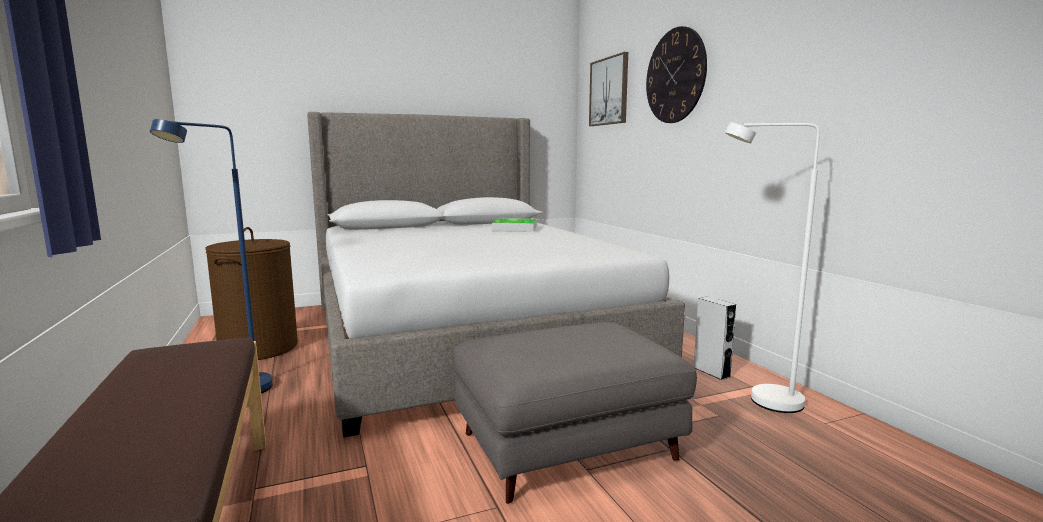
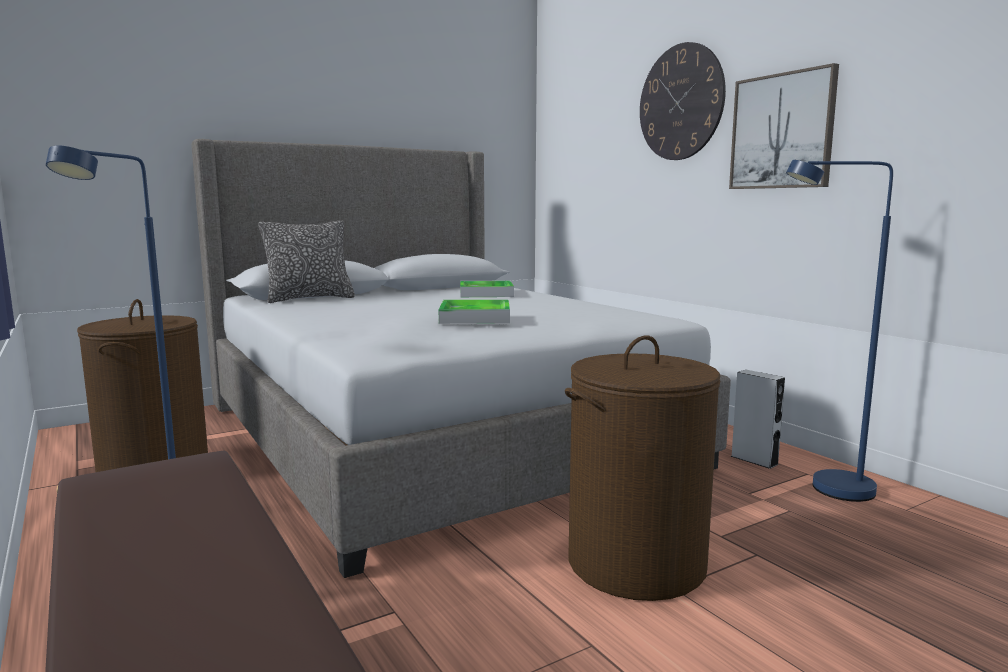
camera: 10 degrees left, 0 degrees up
(381, 229) = (309, 299): none -> pillow
(480, 247) = (475, 317): none -> tray
(567, 446) = (636, 563): grey ottoman -> brown laundry basket
(609, 91) = (584, 119): picture -> picture (782, 131)
(761, 400) = (826, 489): white floor lamp -> blue floor lamp

